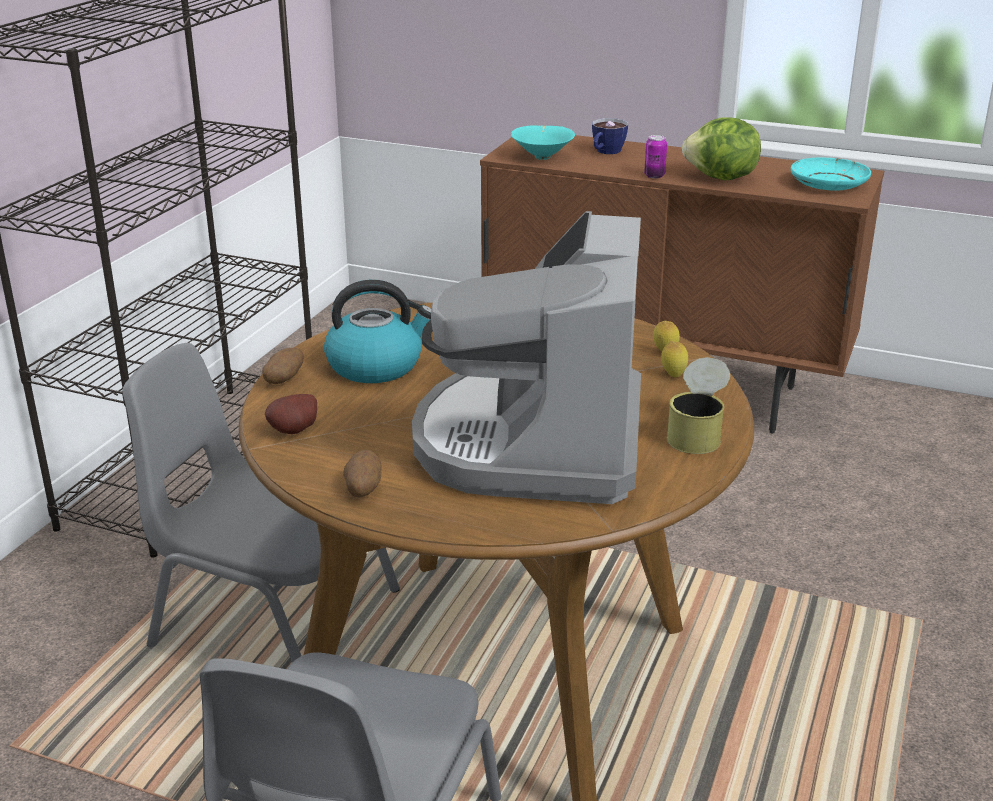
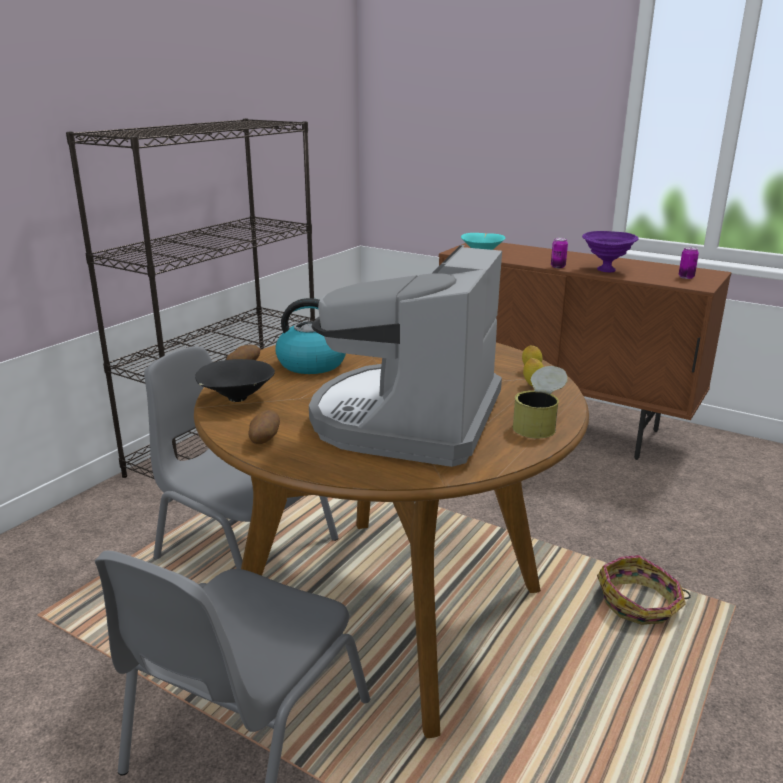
camera: 10 degrees right, 5 degrees down
(296, 431) = (235, 399): potato -> black bowl
(605, 152) = (527, 253): cup -> none
(721, 178) = (606, 270): lettuce -> purple bowl
(808, 632) = (640, 604): none -> basket
(828, 184) = (686, 277): turquoise plate -> can

